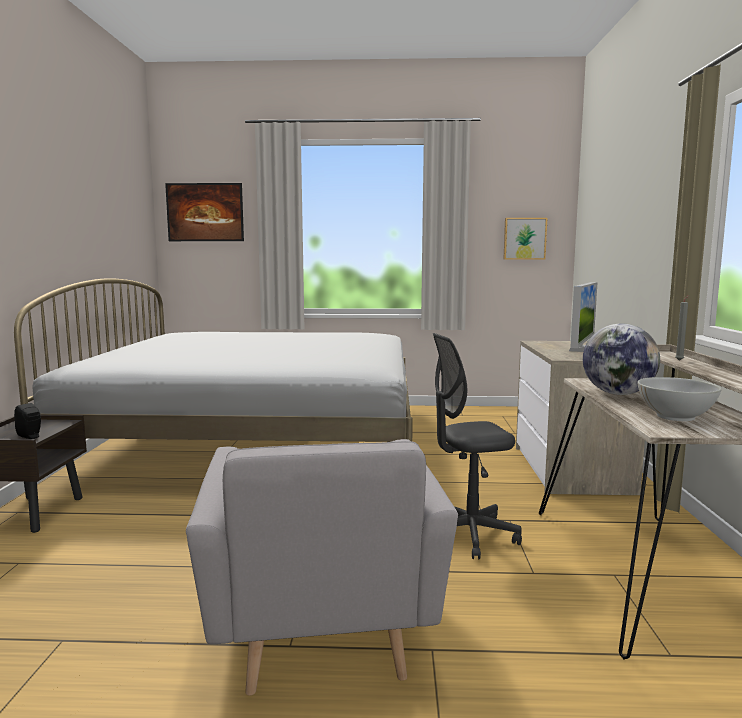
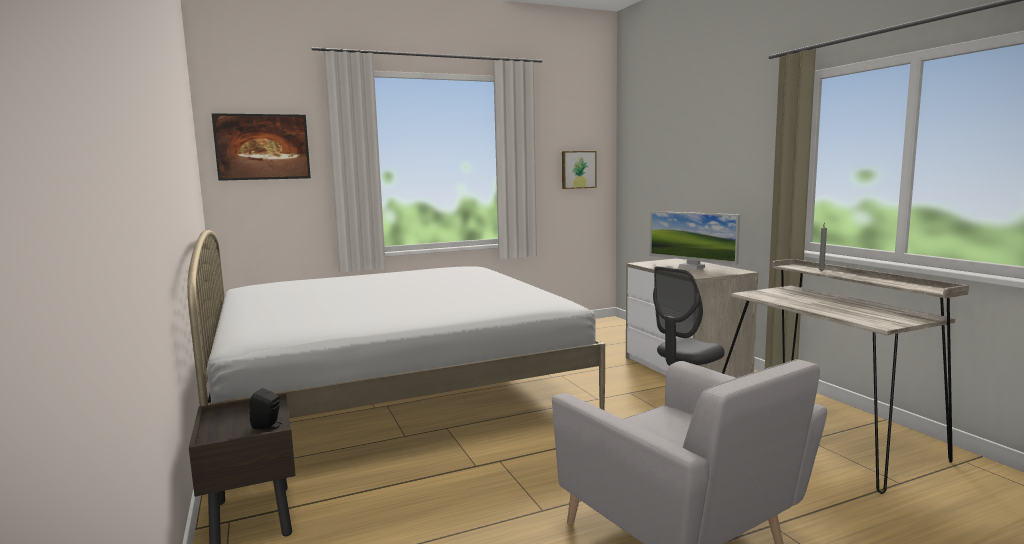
camera: 25 degrees left, 0 degrees up
(581, 350) = (691, 267): monitor -> monitor turned 135 degrees clockwise
(617, 394) = (795, 301): globe -> none
(676, 417) = (866, 313): white bowl -> none

